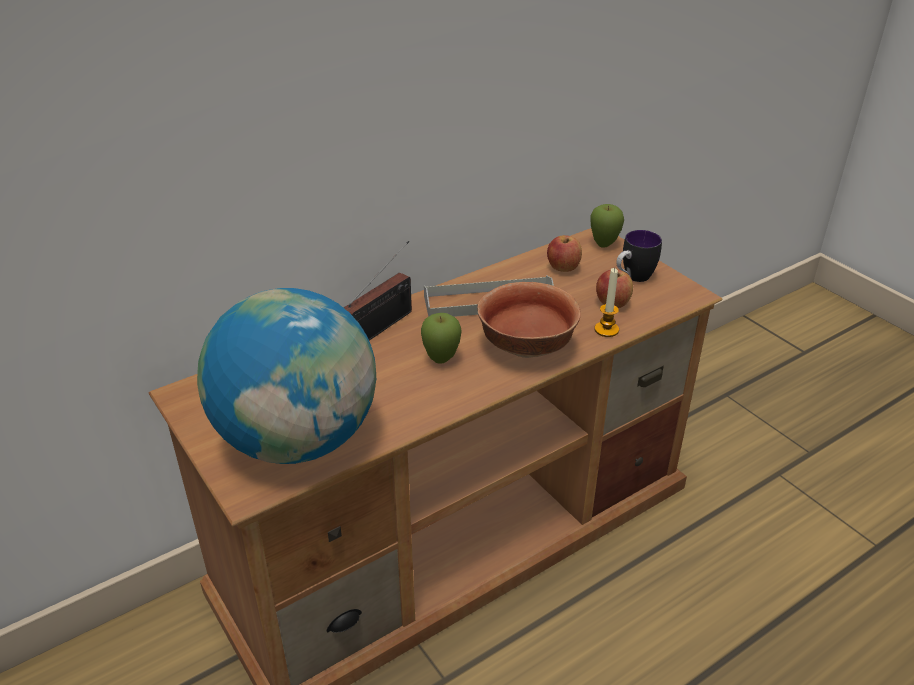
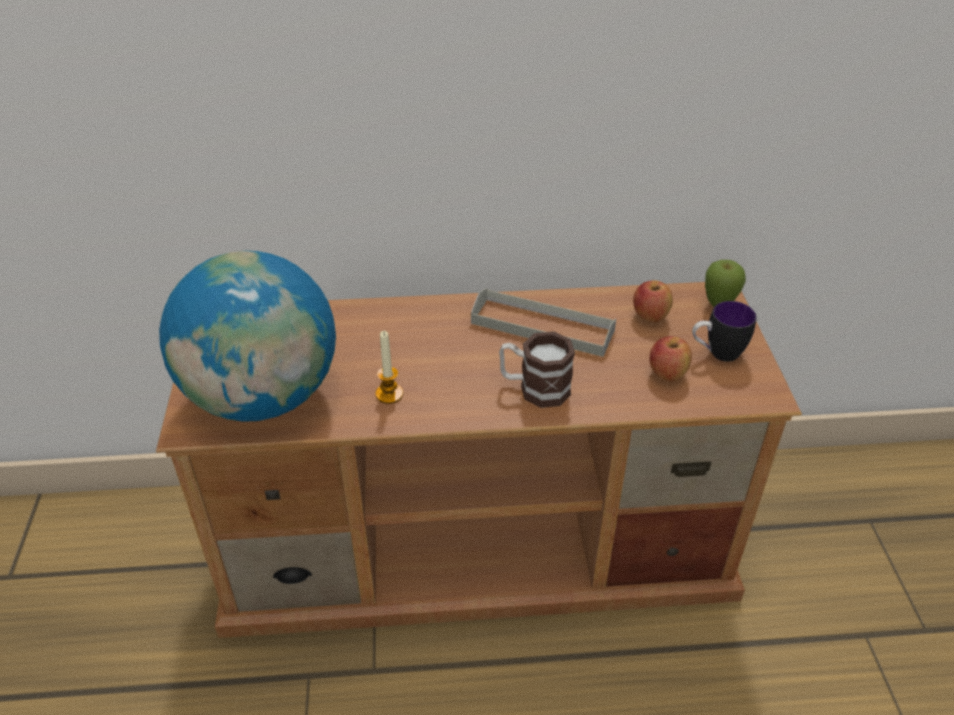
camera: 30 degrees right, 5 degrees up
(383, 326) = (424, 316): radio -> none
(441, 360) = (445, 370): apple -> none
(525, 348) = (534, 388): bowl -> mug
(606, 330) = (635, 400): candle -> candle (389, 394)

